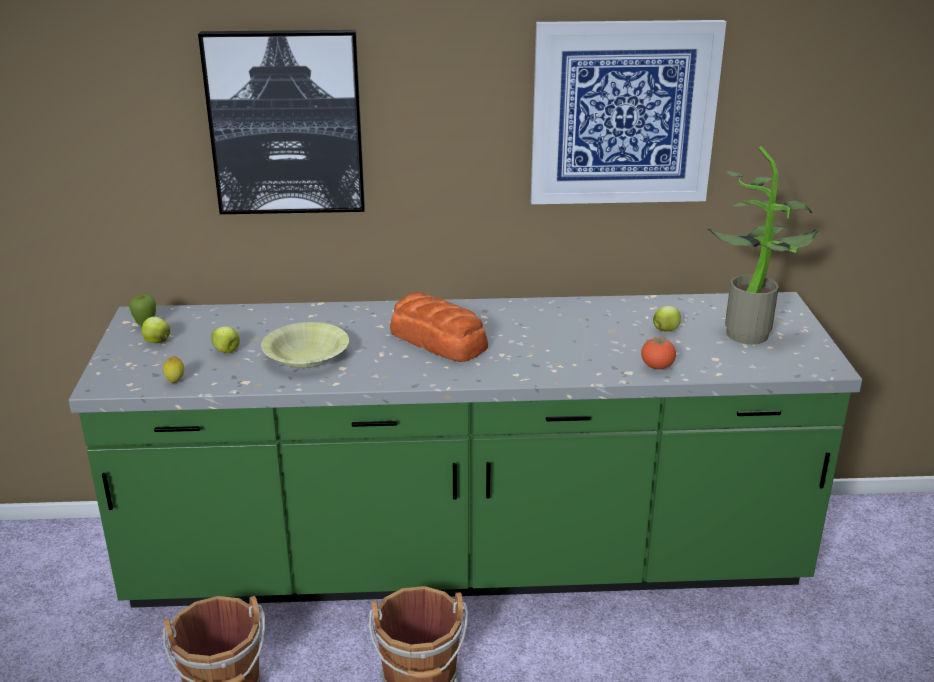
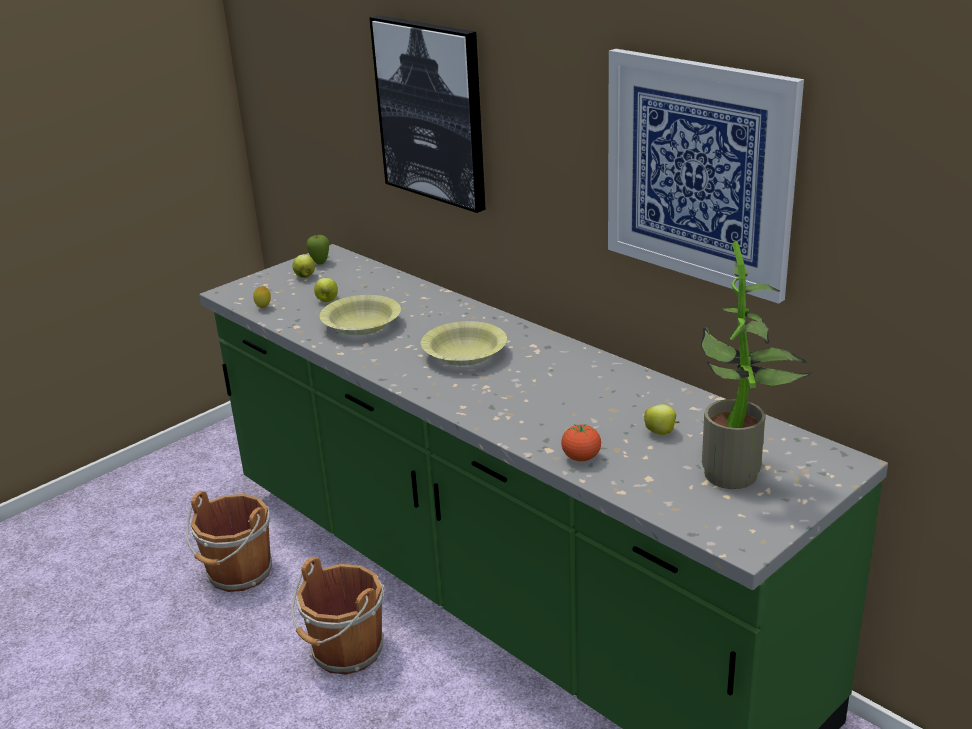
camera: 50 degrees right, 0 degrees up
(439, 341) = (464, 355): bread -> yellow bowl

